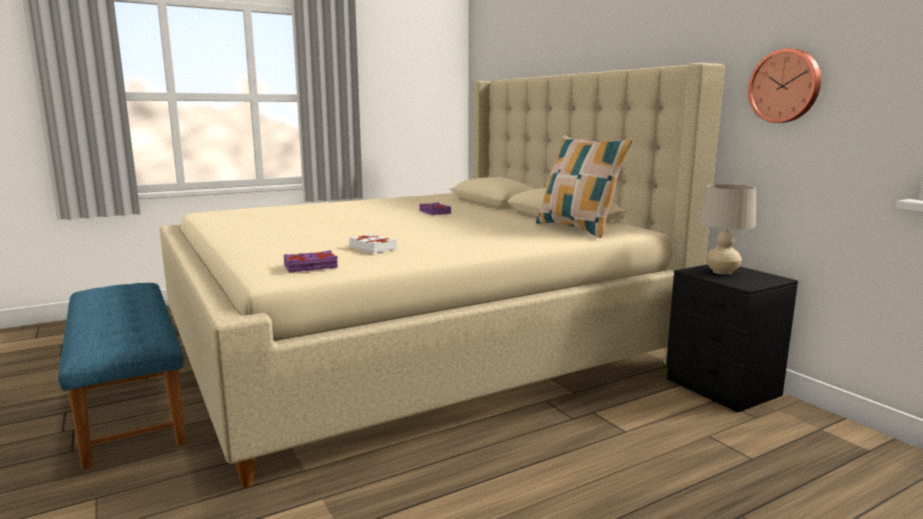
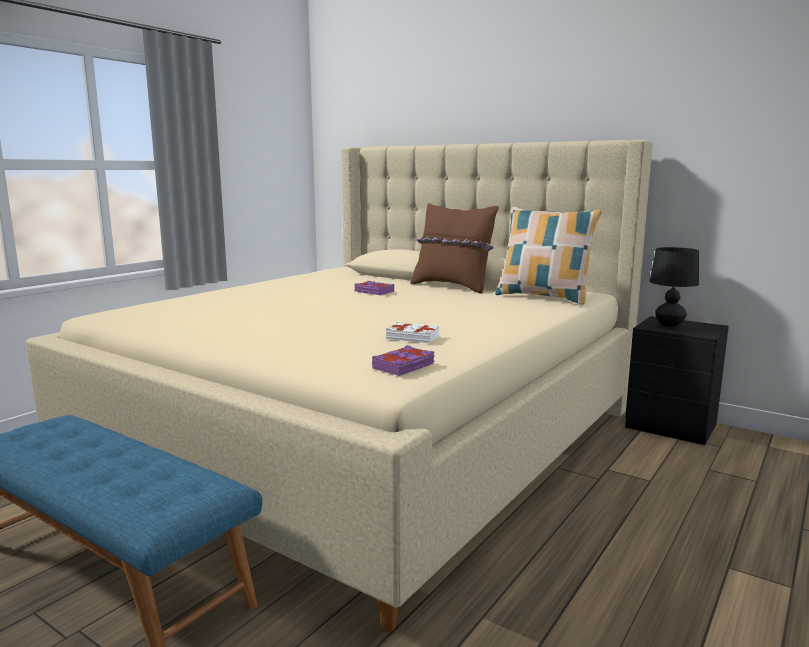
camera: 25 degrees left, 0 degrees up
(515, 213) = (452, 286): none -> brown pillow
(722, 272) = (669, 325): beige table lamp -> black table lamp
(785, 86) = (708, 161): wall clock -> none

